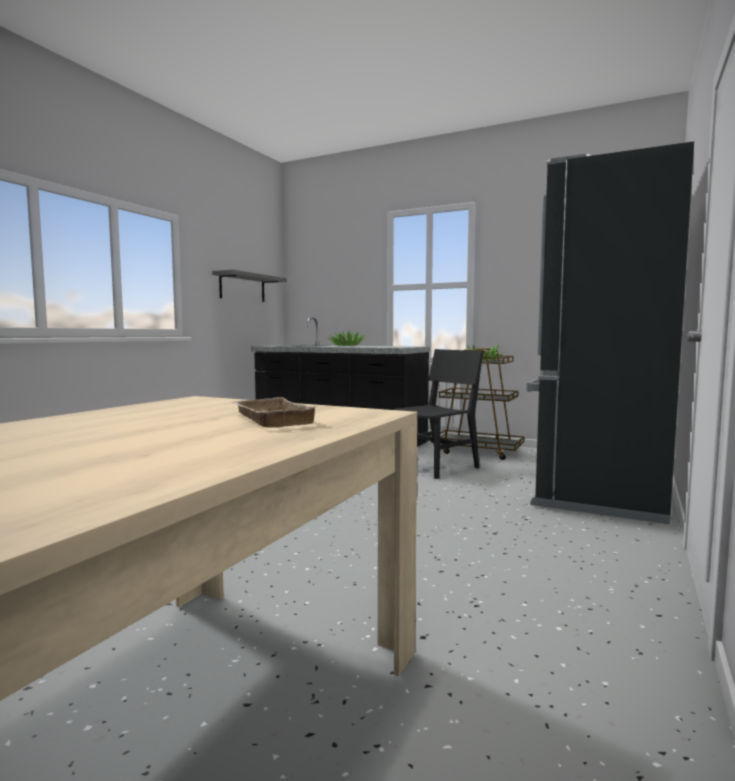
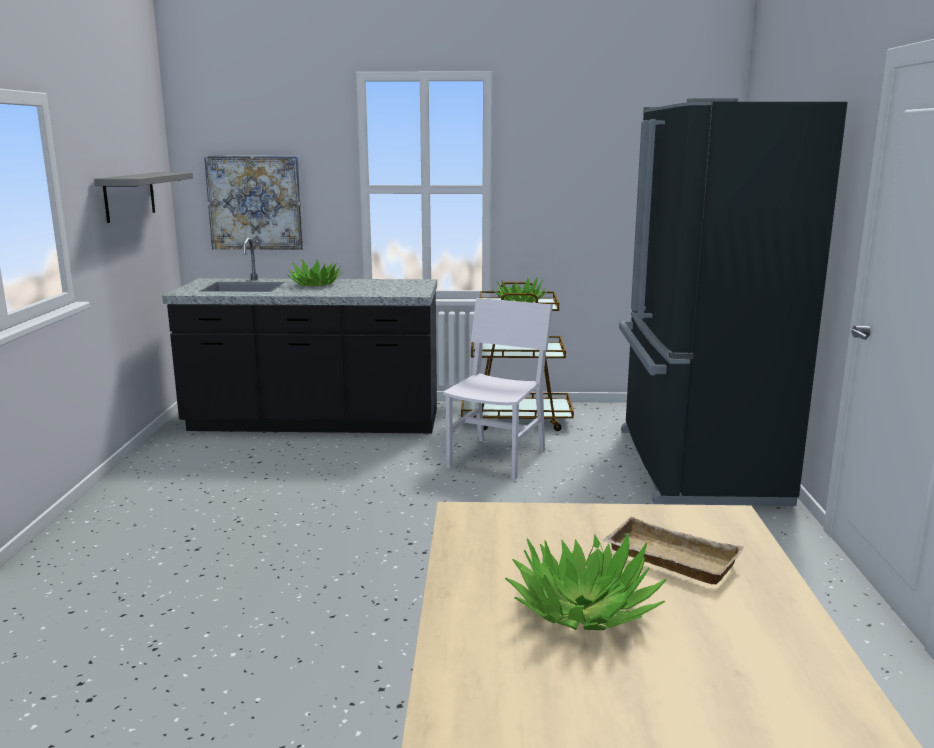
camera: 25 degrees left, 10 degrees up
(139, 425) = (583, 608): none -> potted plant
(326, 299) = (255, 203): none -> picture
(437, 467) = (497, 458): black chair -> white chair

